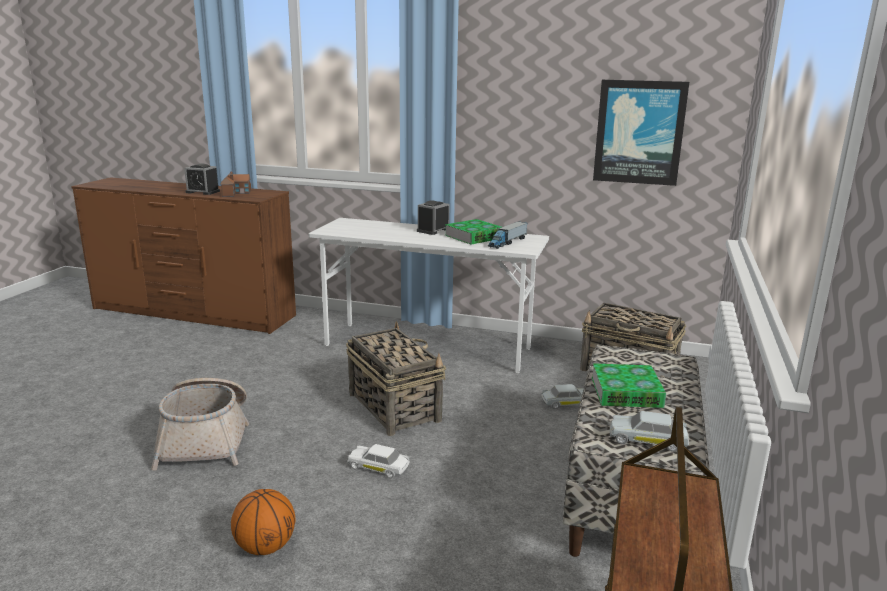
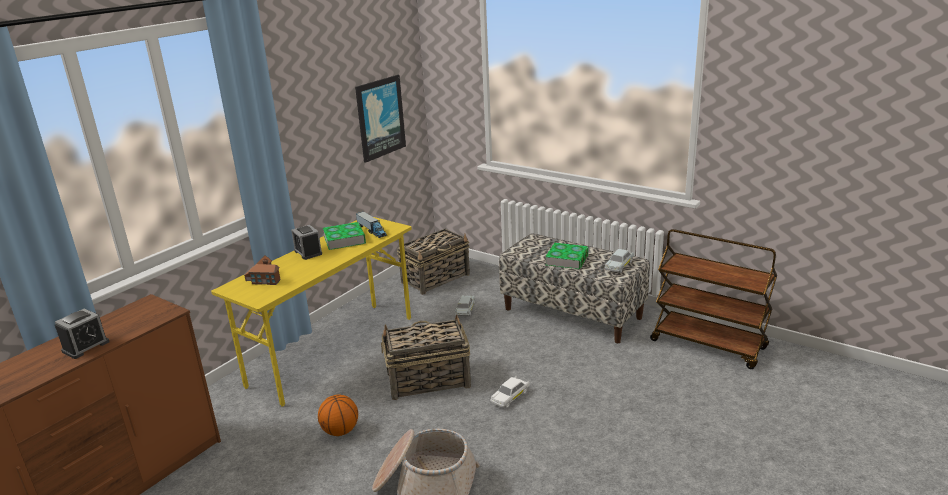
camera: 70 degrees left, 5 degrees up
(236, 193) = (124, 324): toy house -> toy house (264, 278)
(265, 547) = (585, 452): basketball -> basketball (340, 431)
(428, 347) = (333, 350): white desk -> yellow desk

